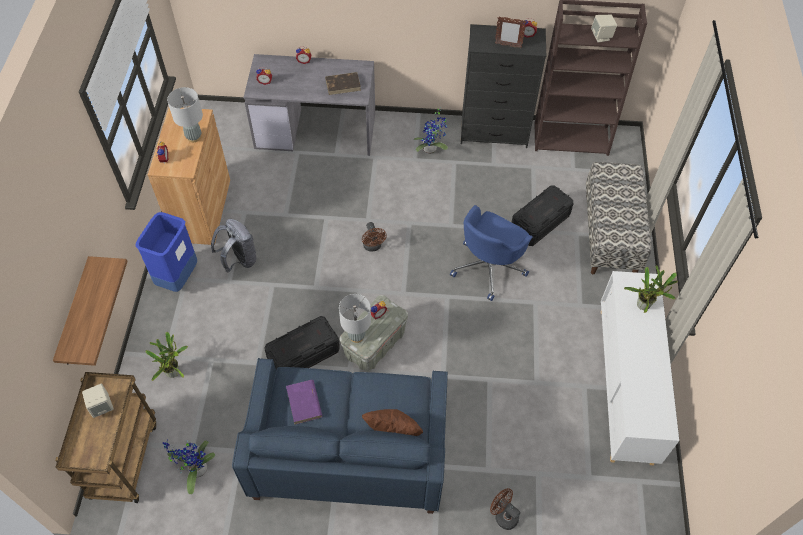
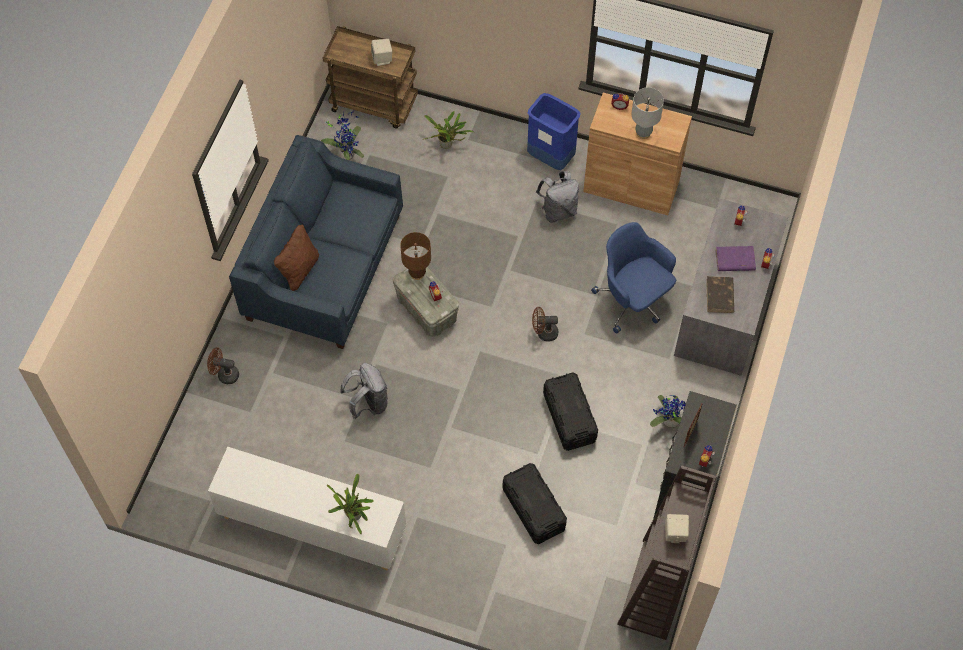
camera: 105 degrees right, 5 degrees up
(76, 314) = (450, 28): shelf -> none
(304, 354) = (433, 249): black storage box -> black storage box (569, 417)
(304, 403) = (351, 209): purple book -> purple book (734, 260)
(357, 336) = (417, 274): grey table lamp -> brown table lamp
(488, 369) = (368, 403): none -> grey backpack
(489, 267) = (488, 438): blue office chair -> blue office chair (633, 300)
(503, 515) = (225, 374): brown fan -> brown fan turned 135 degrees counterclockwise
(610, 234) = (498, 580): bench -> none

